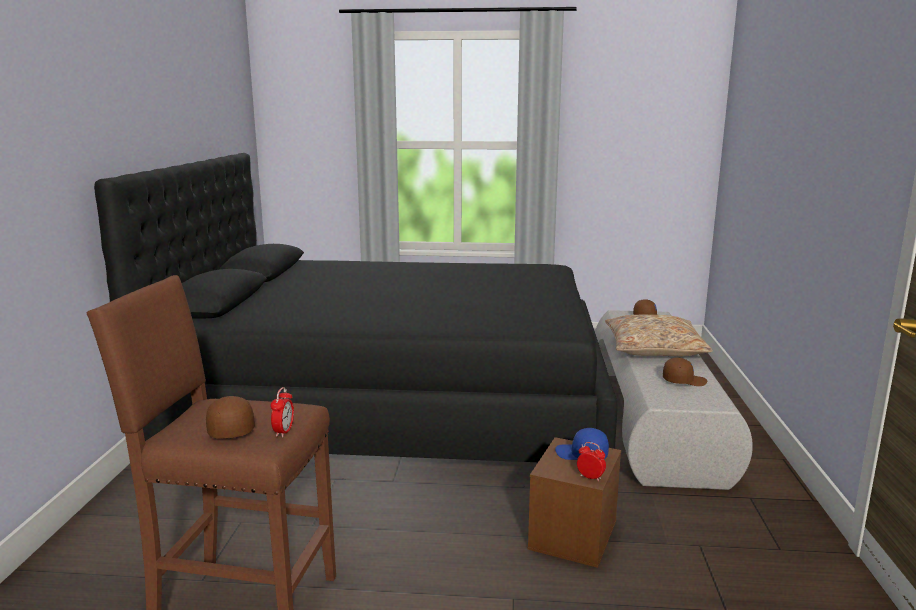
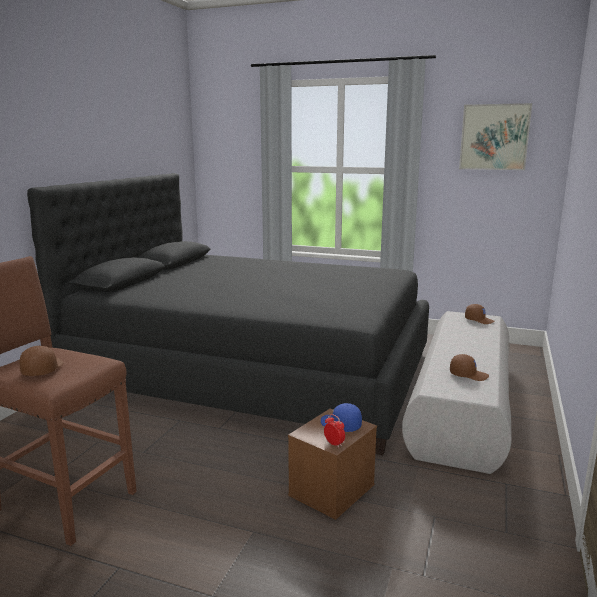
camera: 15 degrees right, 0 degrees up
(283, 431) = (73, 376): alarm clock -> none
(642, 104) = (494, 137): none -> picture
(654, 348) = (463, 345): beige pillow -> none

